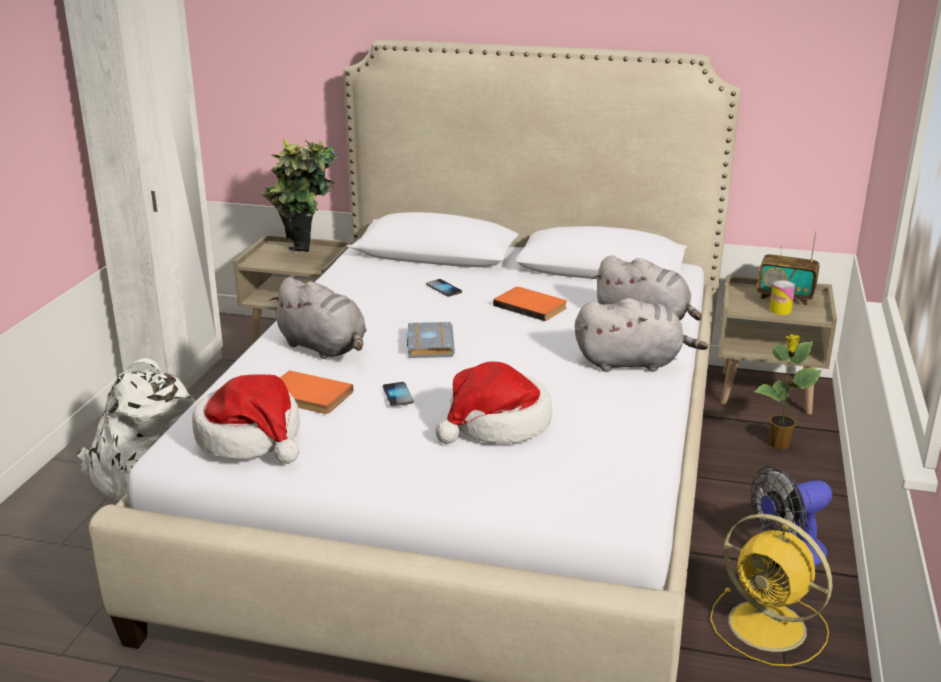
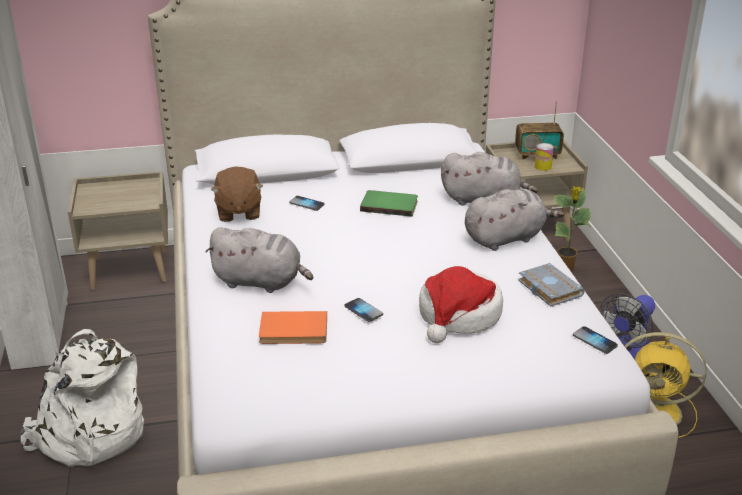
camera: 25 degrees left, 5 degrees up
(251, 437) = (283, 381): hat -> none
(304, 258) = (130, 195): potted plant -> none
(368, 283) = (238, 212): none -> brown plush toy
(428, 344) = (343, 259): grey book -> grey book (547, 288)
(531, 306) = (389, 205): orange book -> green book
(631, 487) = (594, 341): none -> phone

